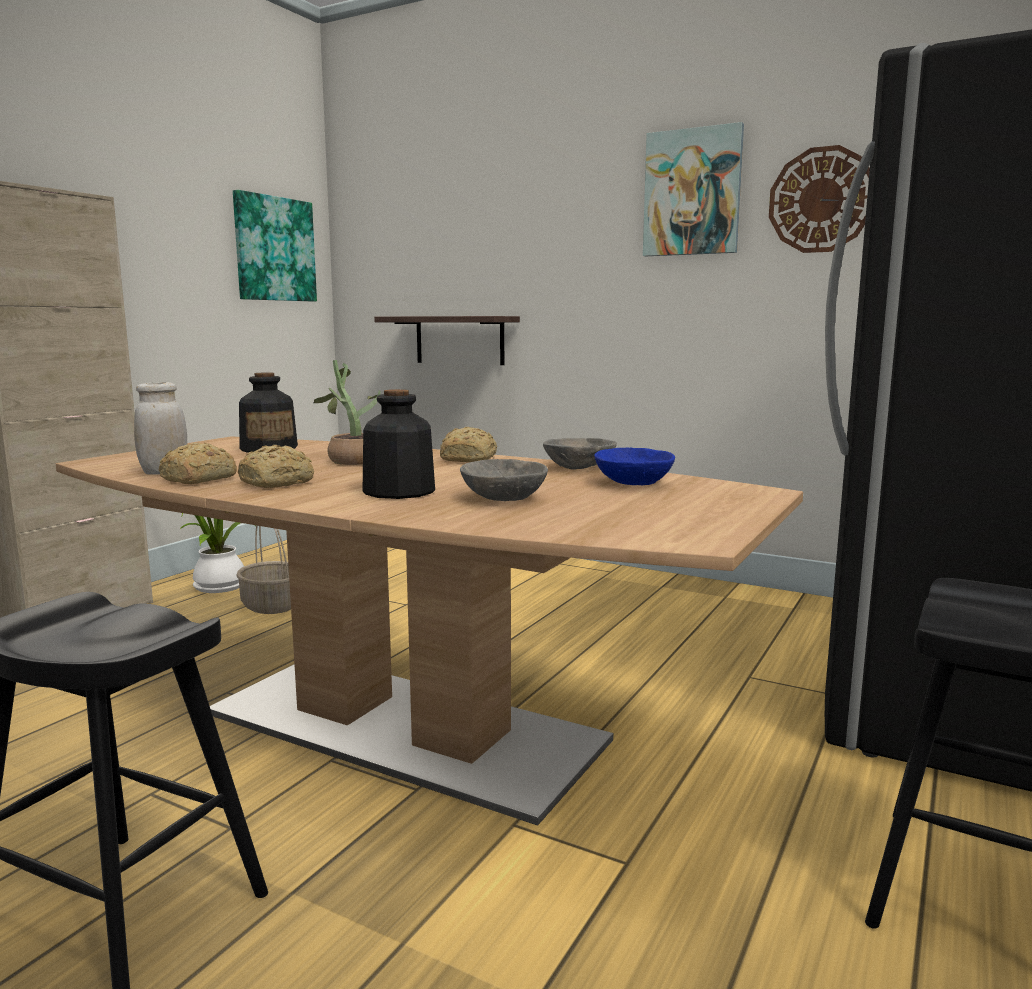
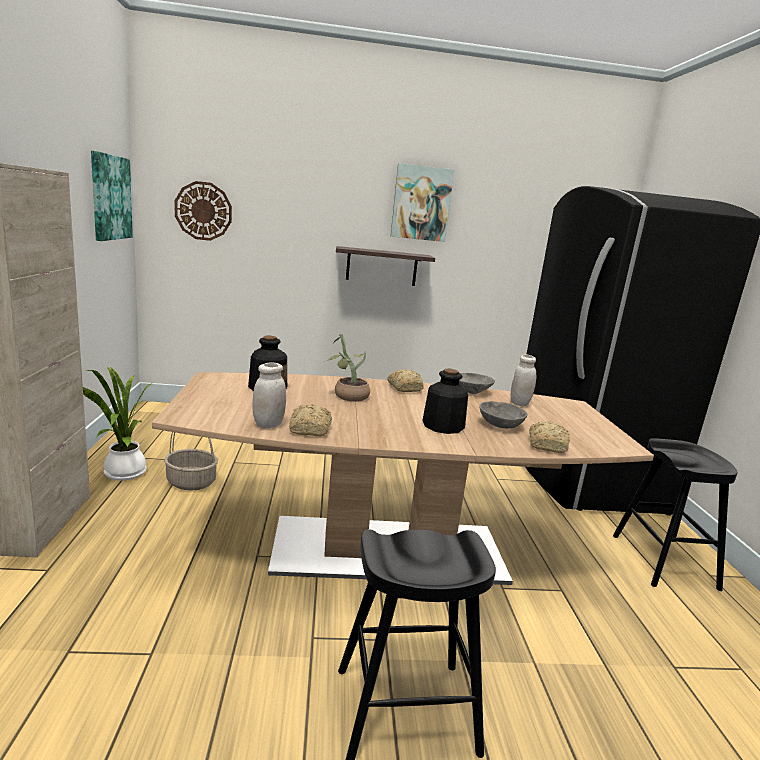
camera: 35 degrees left, 5 degrees up
(278, 482) = (364, 426): bread -> bread (547, 445)
(459, 340) = (253, 274): shelf -> shelf (381, 266)
(632, 483) = (519, 403): blue bowl -> white jar
(821, 200) = (490, 220): wall clock -> wall clock (203, 211)

